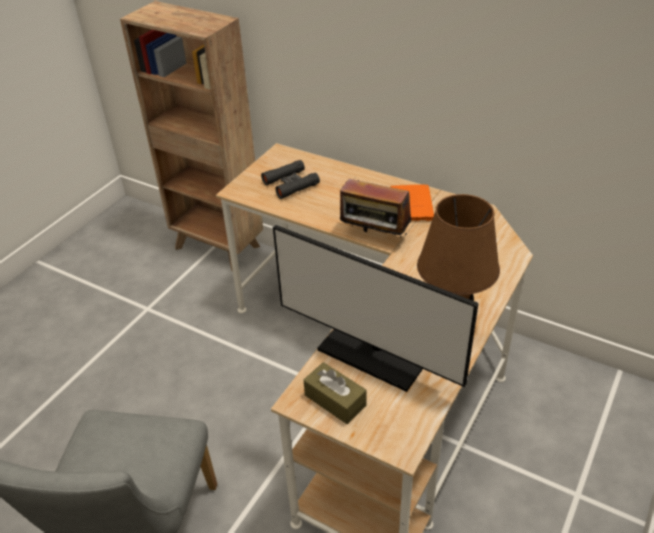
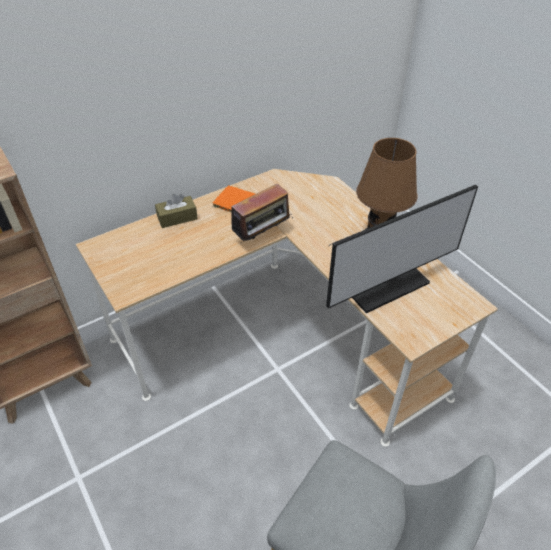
camera: 65 degrees left, 5 degrees up
(291, 184) = (149, 256): black binoculars -> none
(335, 400) = (420, 322): brown tissue box -> brown tissue box (177, 218)

